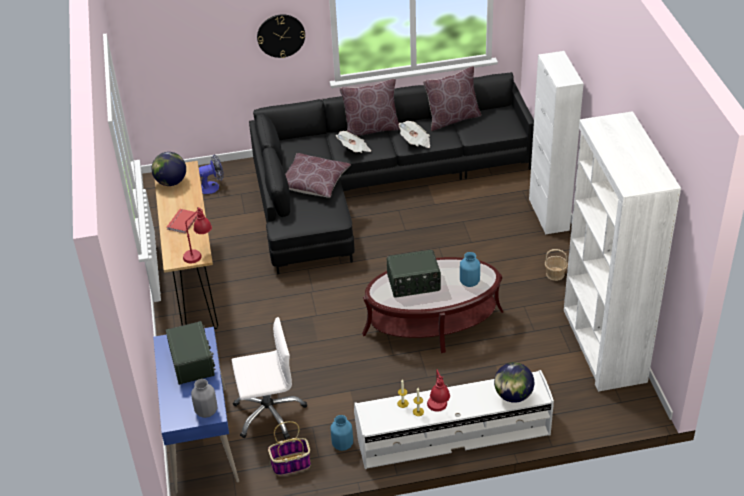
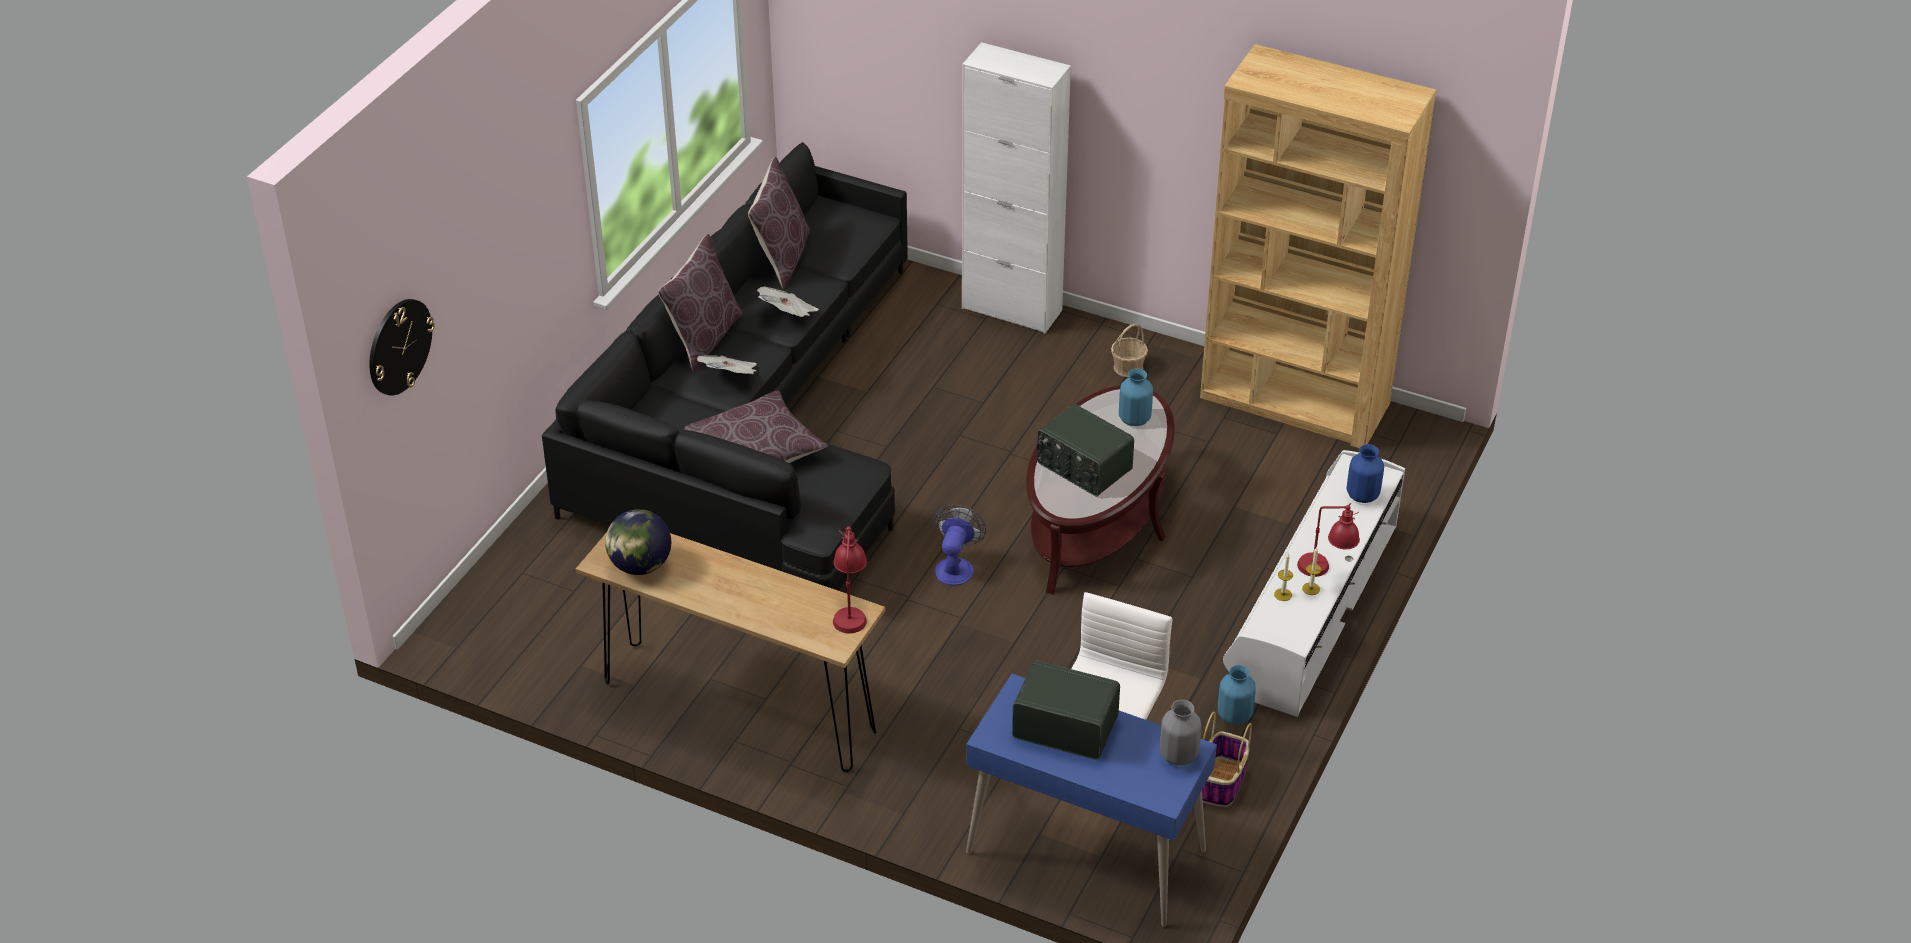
camera: 55 degrees left, 0 degrees up
(182, 222) = (754, 596): red book -> none
(212, 186) = (540, 585): fan -> fan (956, 566)
(281, 35) = (539, 255): wall clock -> wall clock (399, 346)
(414, 284) = (1083, 467): radio -> radio turned 105 degrees clockwise
(513, 395) = (1362, 496): globe -> blue vase
(603, 346) = (1295, 402): white bookcase -> brown bookcase

